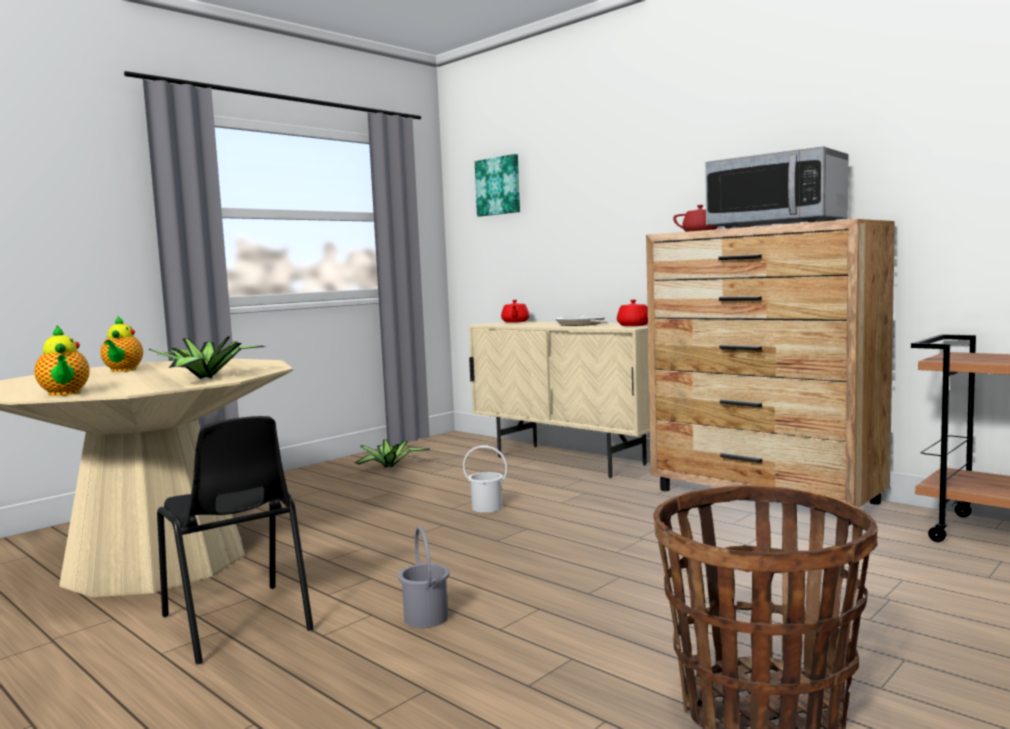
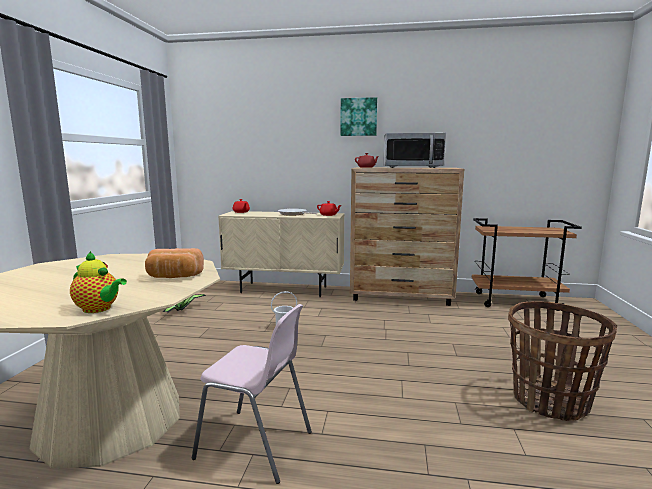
camera: 35 degrees left, 5 degrees up
(122, 370) = (53, 275): teapot -> none
(204, 378) = (174, 277): potted plant -> bread
(237, 623) = (256, 445): black chair -> pink chair
(426, 618) = (359, 403): grey bucket -> none
(499, 186) = (221, 128): picture -> picture (358, 117)

